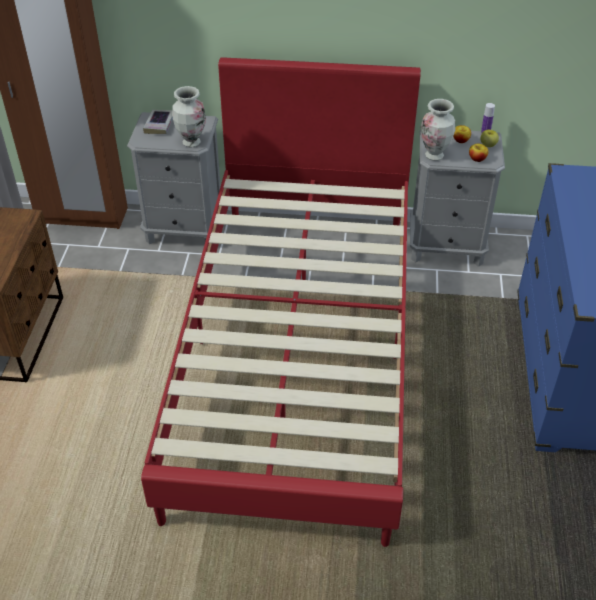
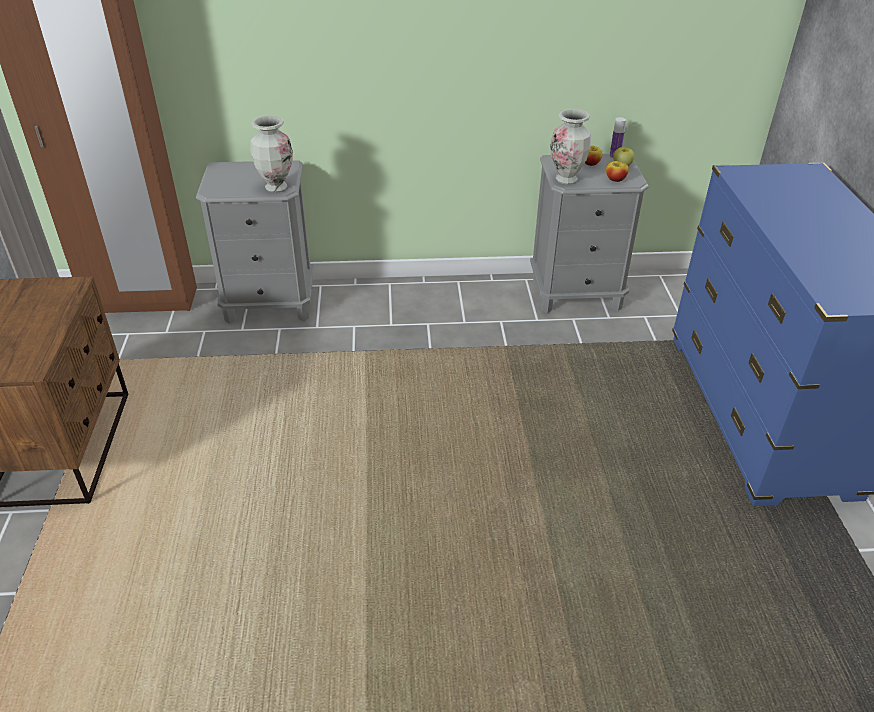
camera: 10 degrees left, 5 degrees down
(159, 124) = (233, 173): book -> none
(298, 351) = (436, 425): red bed -> none

